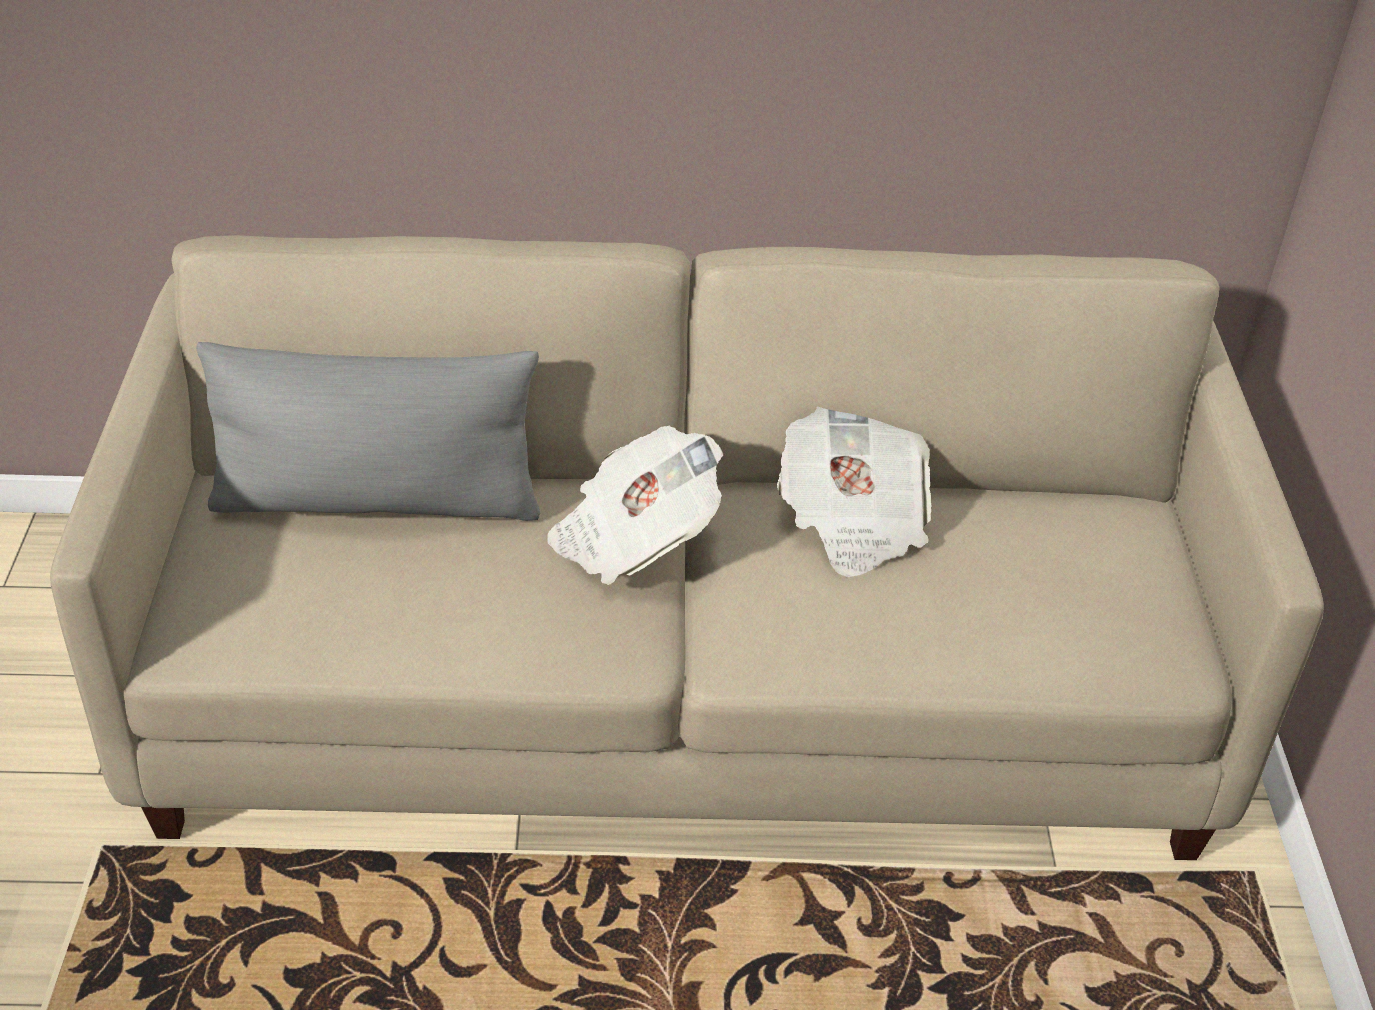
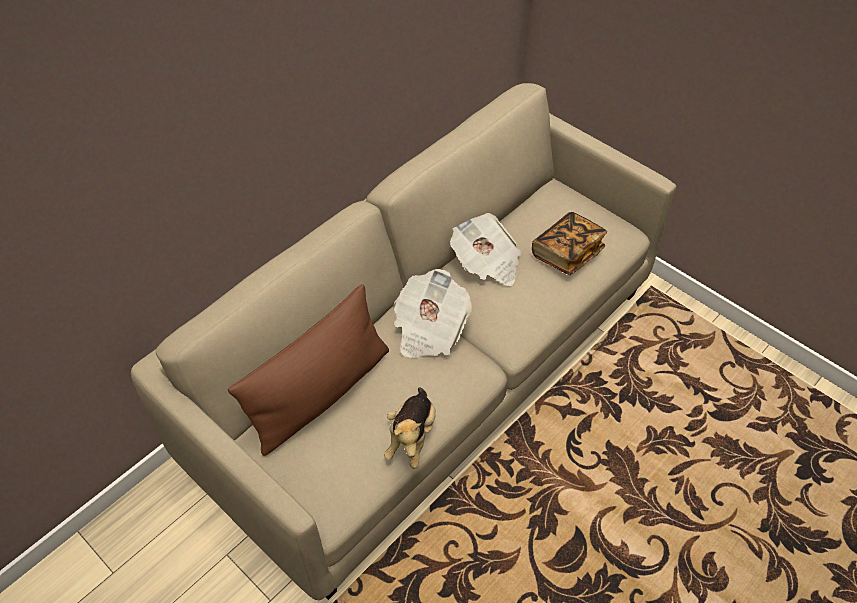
camera: 45 degrees left, 10 degrees up
(378, 500) = (320, 394): grey pillow -> brown pillow
(405, 641) = (412, 437): none -> plush toy
(1009, 603) = (567, 253): none -> book

